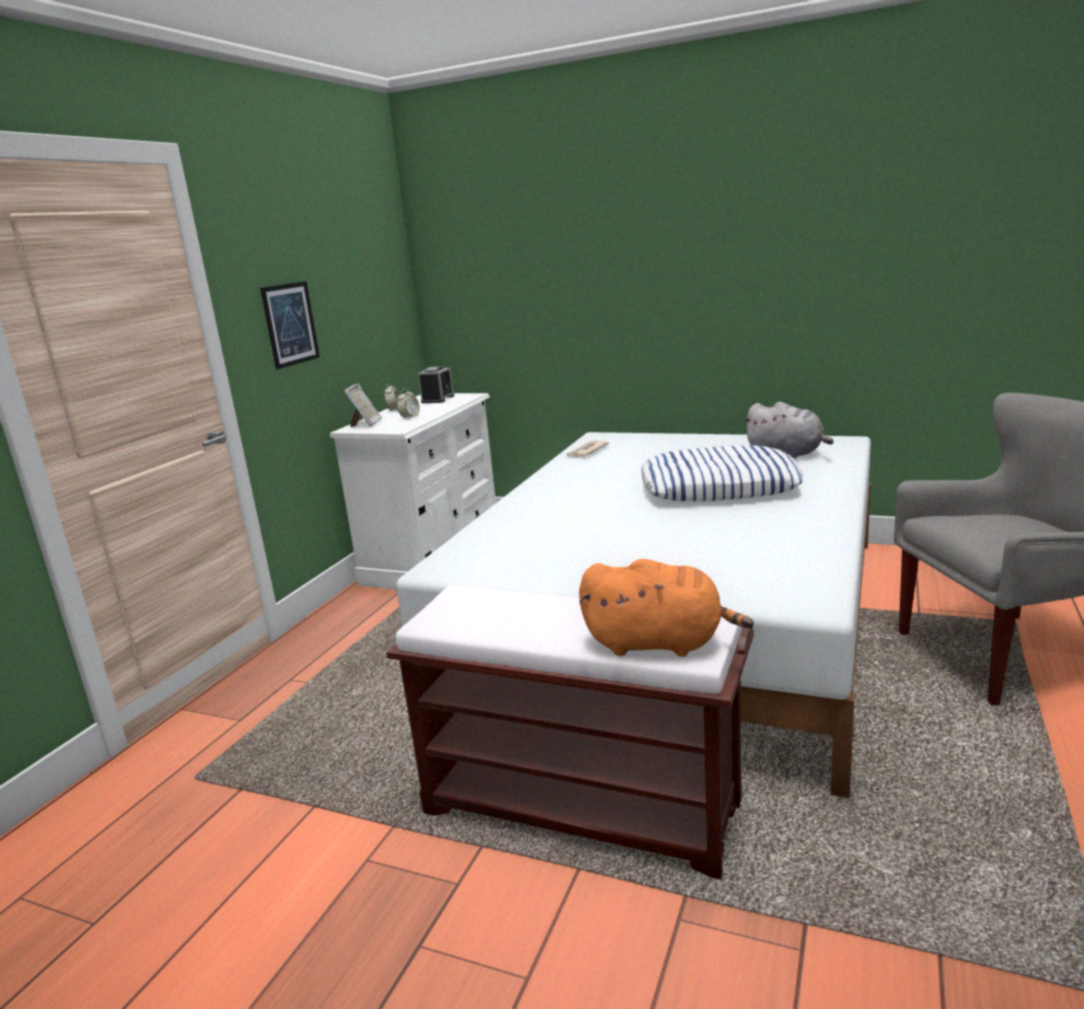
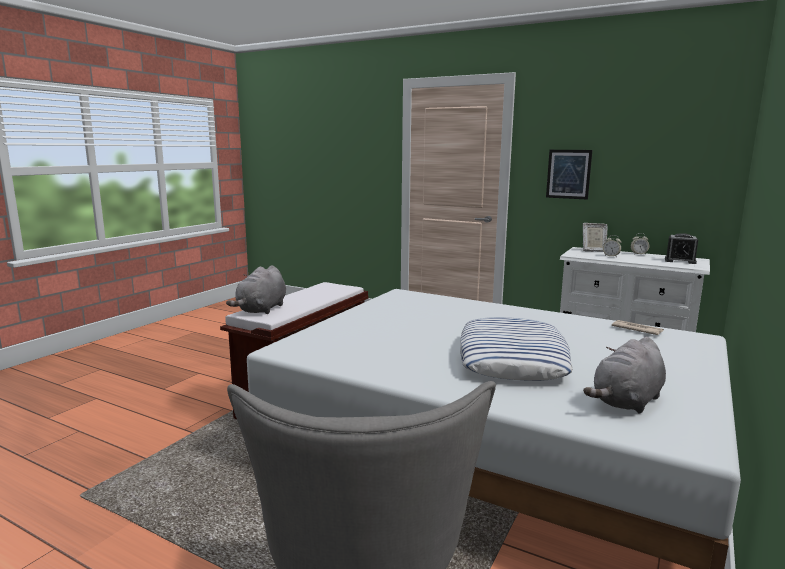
camera: 95 degrees right, 5 degrees down
(659, 643) = (261, 310): orange plush toy -> grey plush toy

